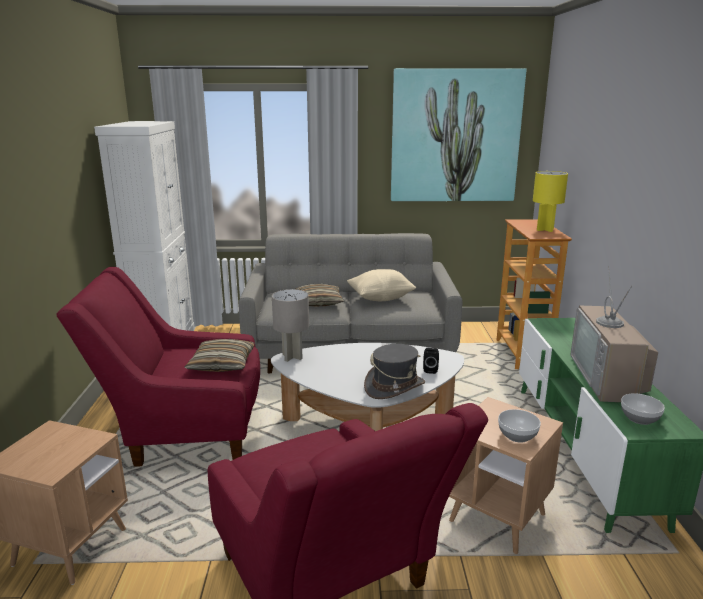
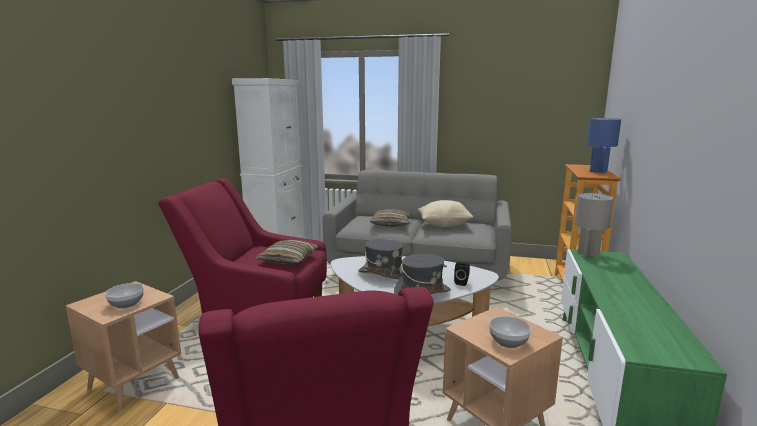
camera: 15 degrees right, 5 degrees down
(292, 356) = (349, 261): grey table lamp -> grey table lamp (588, 254)
(340, 368) = (383, 273): none -> grey hat
(454, 136) = (524, 92): picture -> none
(545, 229) = (598, 171): yellow table lamp -> blue table lamp
(608, 378) = (630, 304): television -> none
(639, 418) = (647, 343): bowl -> bowl (127, 303)

